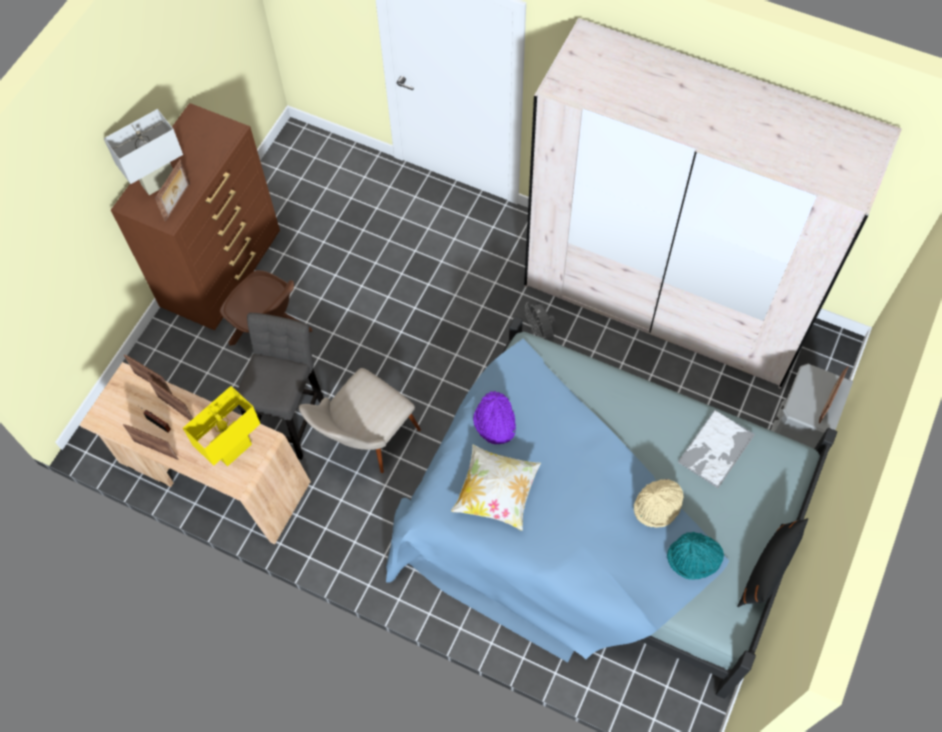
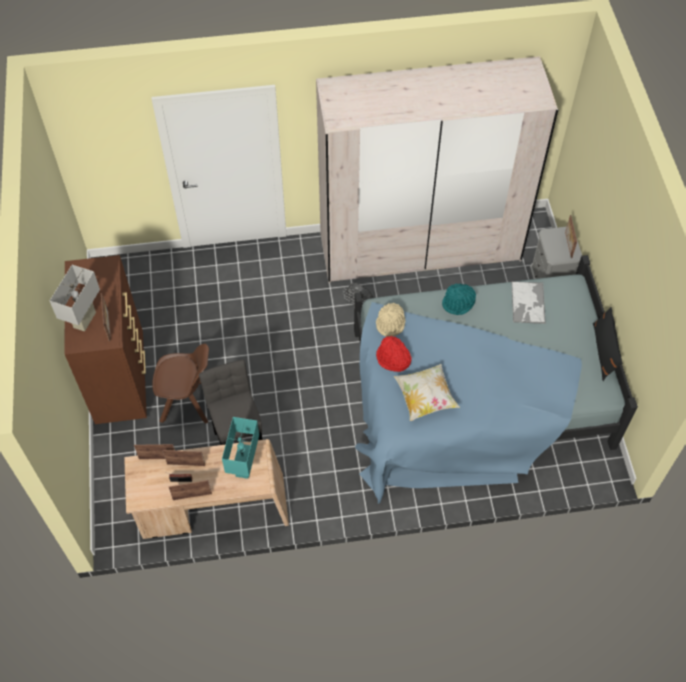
camera: 35 degrees left, 5 degrees down
(234, 450) = (244, 466): yellow table lamp -> turquoise table lamp
(364, 442) = (299, 431): beige chair -> none
(494, 423) = (393, 359): purple hat -> red hat
(657, 506) = (521, 352): beige hat -> beige hat (390, 323)
(693, 559) = (562, 369): turquoise hat -> turquoise hat (458, 303)

